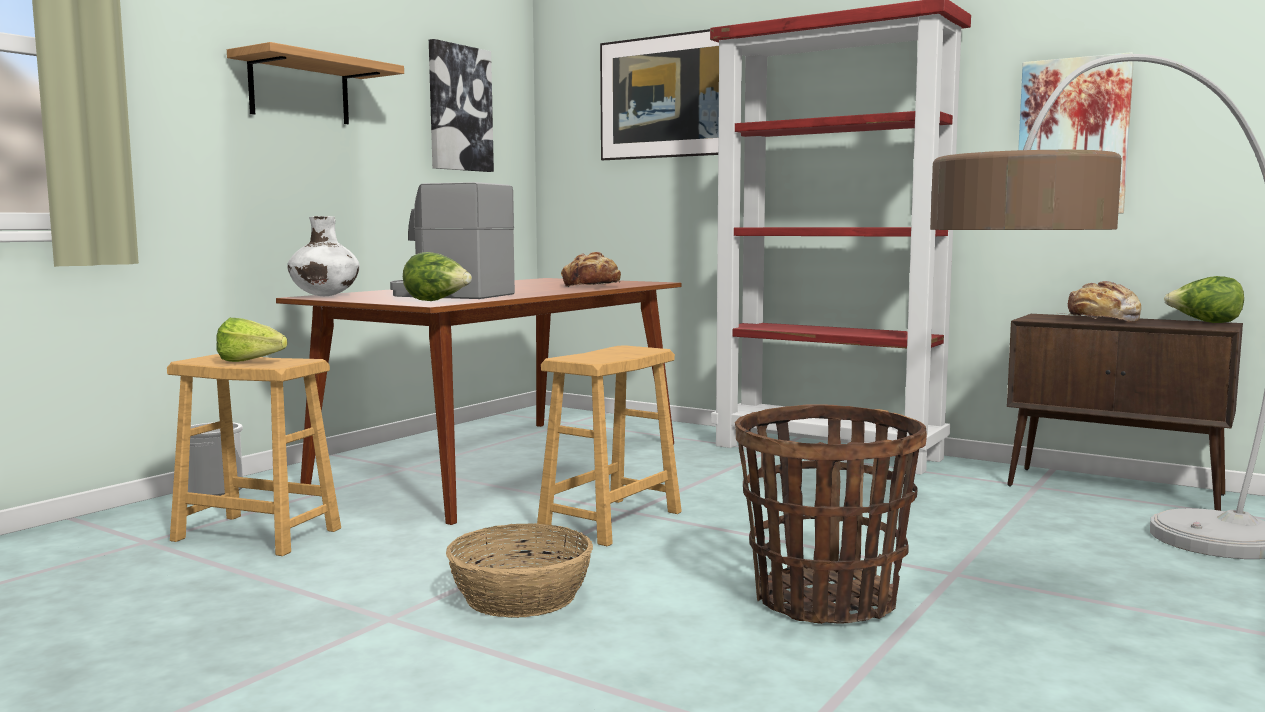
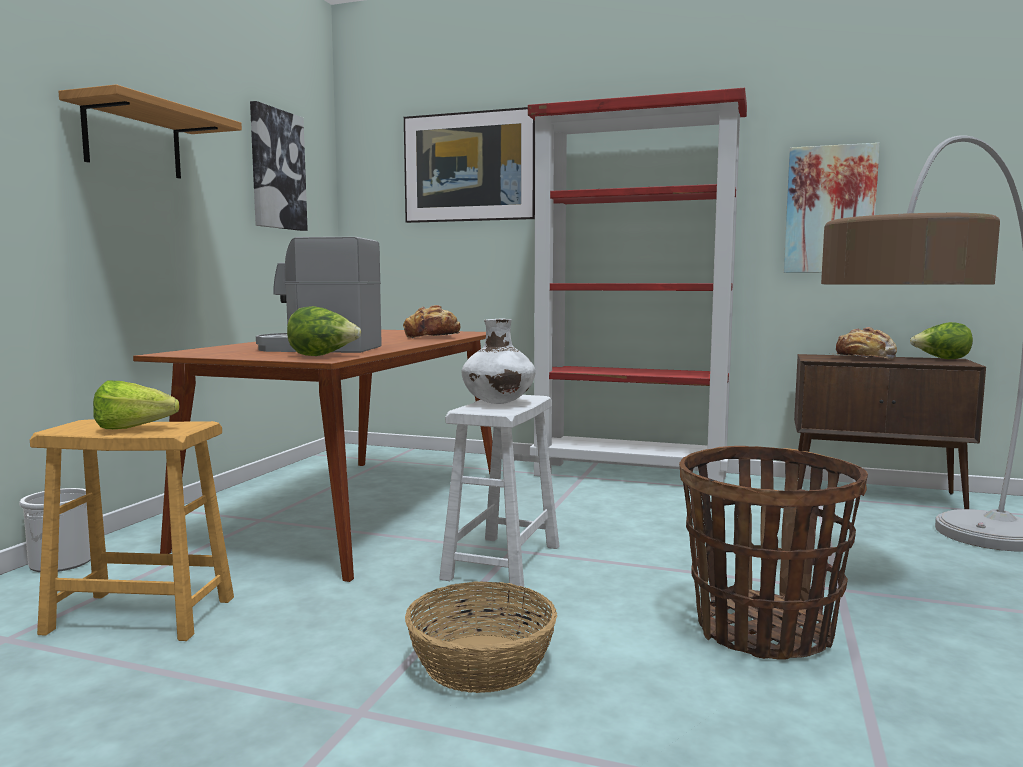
camera: 15 degrees left, 0 degrees up
(325, 296) = (186, 352): white vase -> white vase (498, 403)
(611, 521) = (503, 562): brown stool -> white stool

